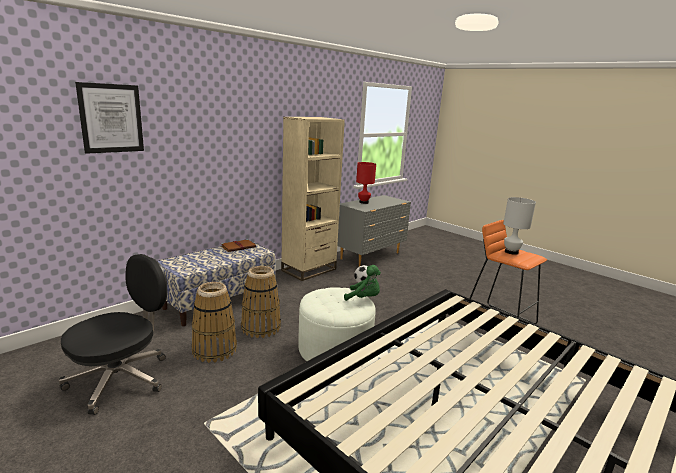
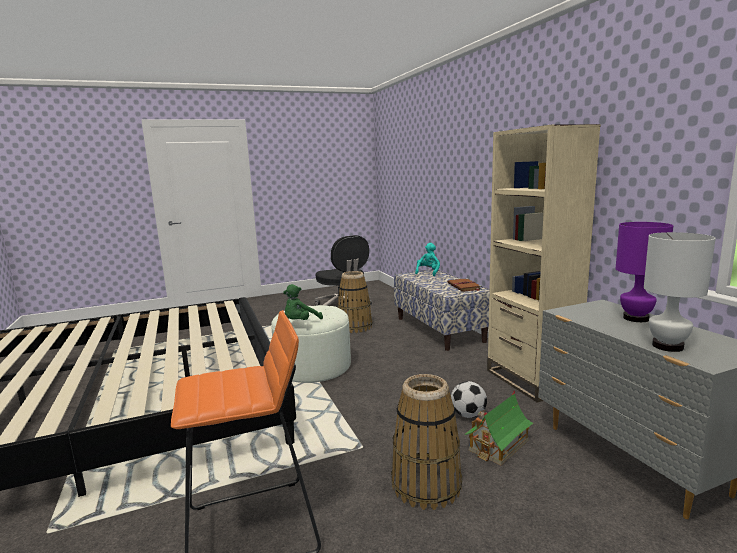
camera: 115 degrees right, 5 degrees down
(111, 118) = (427, 148): picture -> none
(175, 262) = (428, 272): none -> turquoise plush toy
(261, 327) = (377, 342): basket -> basket (426, 485)
(363, 202) = (635, 318): red table lamp -> purple table lamp
(384, 277) = (498, 445): none -> toy house
(511, 252) = (242, 385): white table lamp -> white table lamp (668, 346)

